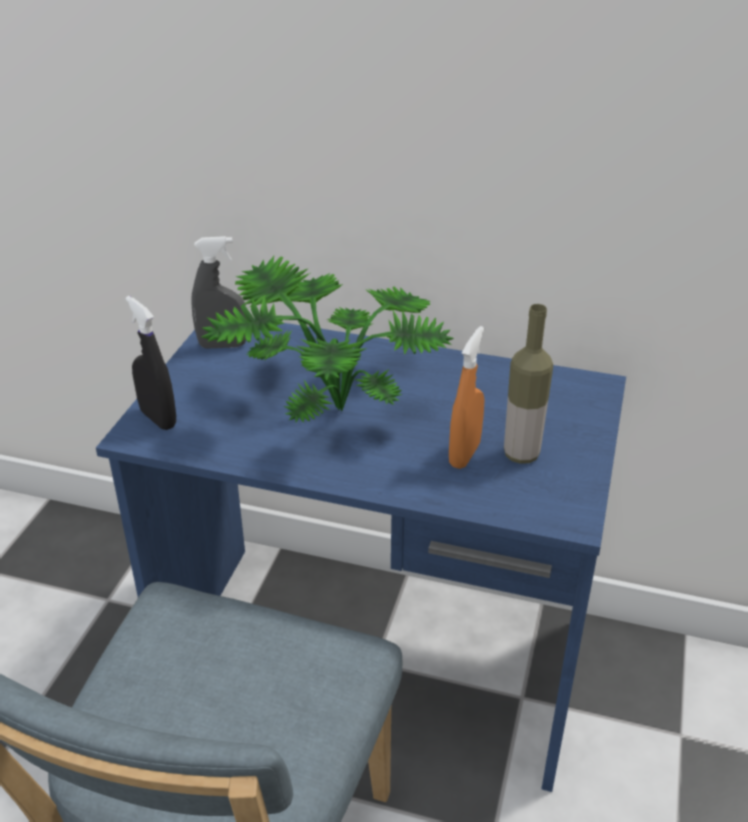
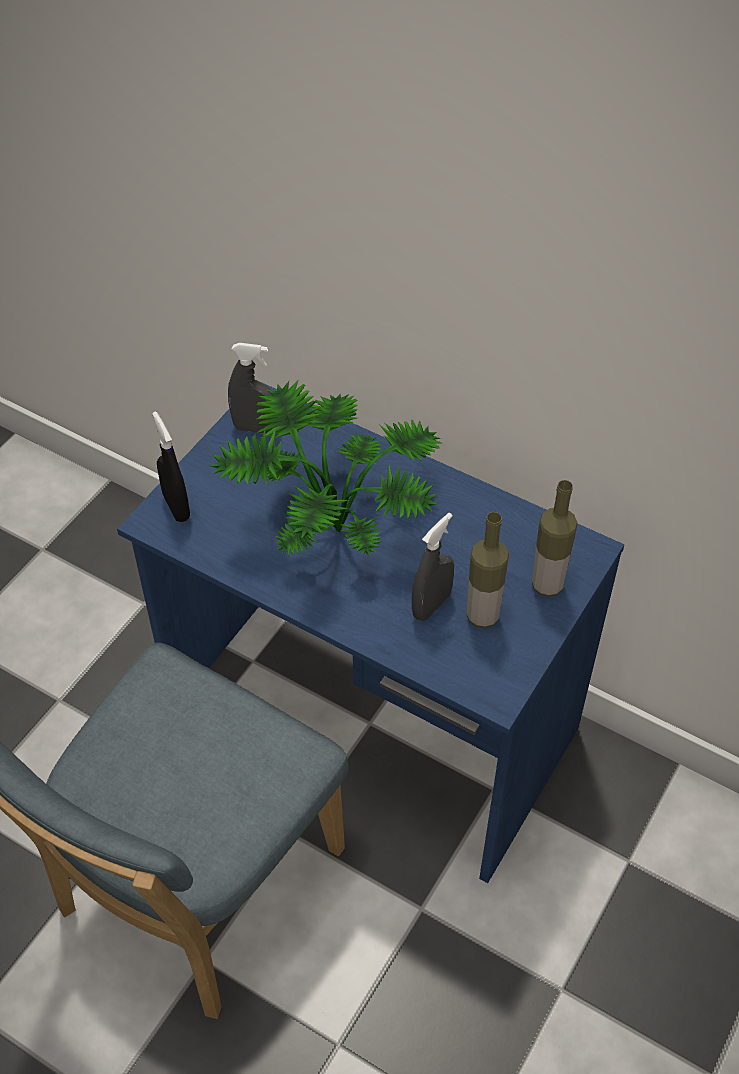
camera: 15 degrees right, 15 degrees up
(464, 454) = (431, 605): orange spray bottle -> grey spray bottle
(572, 419) = (547, 585): none -> bottle

